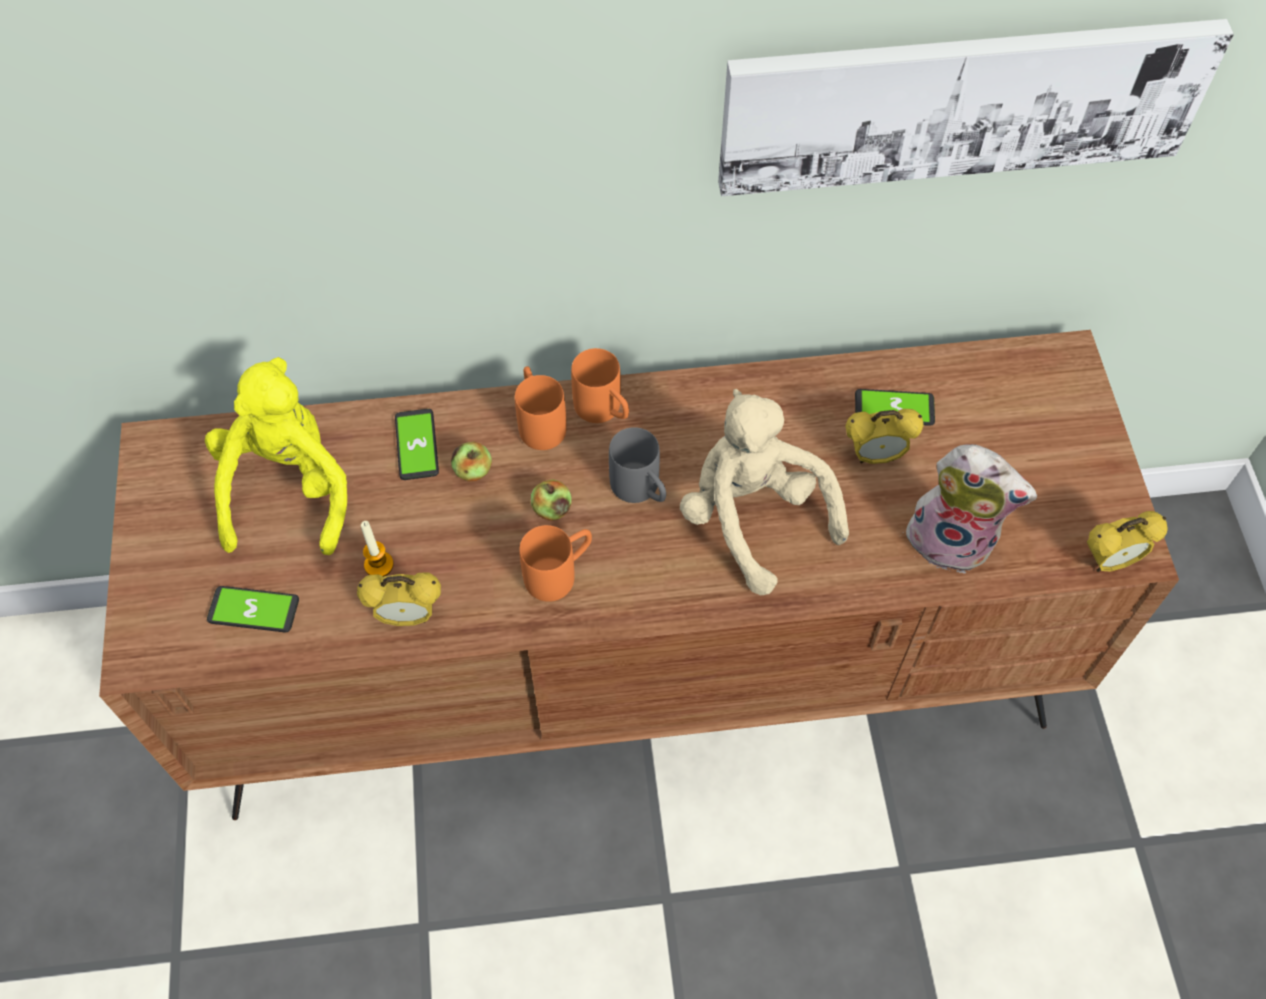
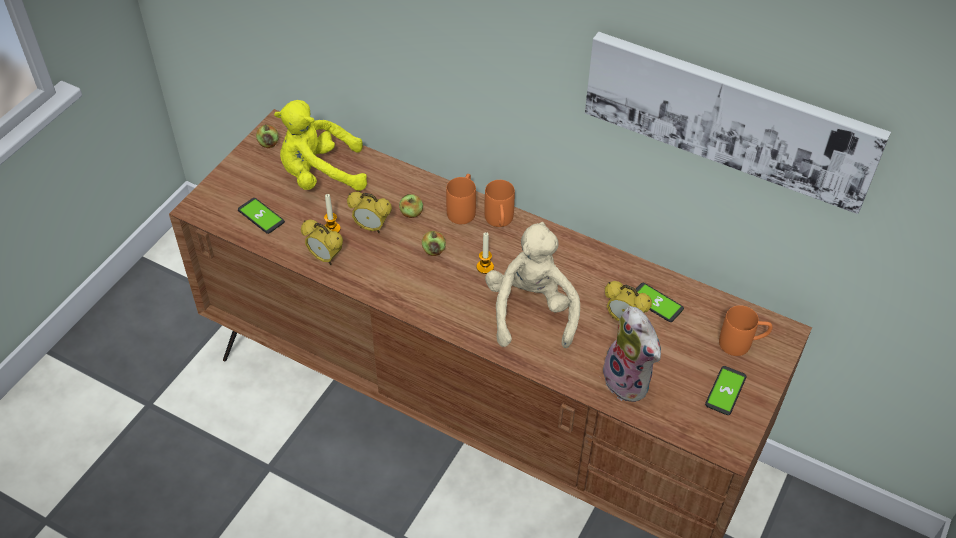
camera: 35 degrees right, 10 degrees down
(163, 485) = (268, 143): none -> apple
(288, 489) = (320, 175): yellow plush toy -> yellow plush toy turned 135 degrees counterclockwise
(416, 445) = (395, 188): phone -> phone (725, 391)
(560, 573) = (411, 280): orange mug -> orange mug (742, 344)
(641, 491) = (485, 267): grey mug -> candle
(1109, 561) = (710, 443): alarm clock -> alarm clock (371, 227)

